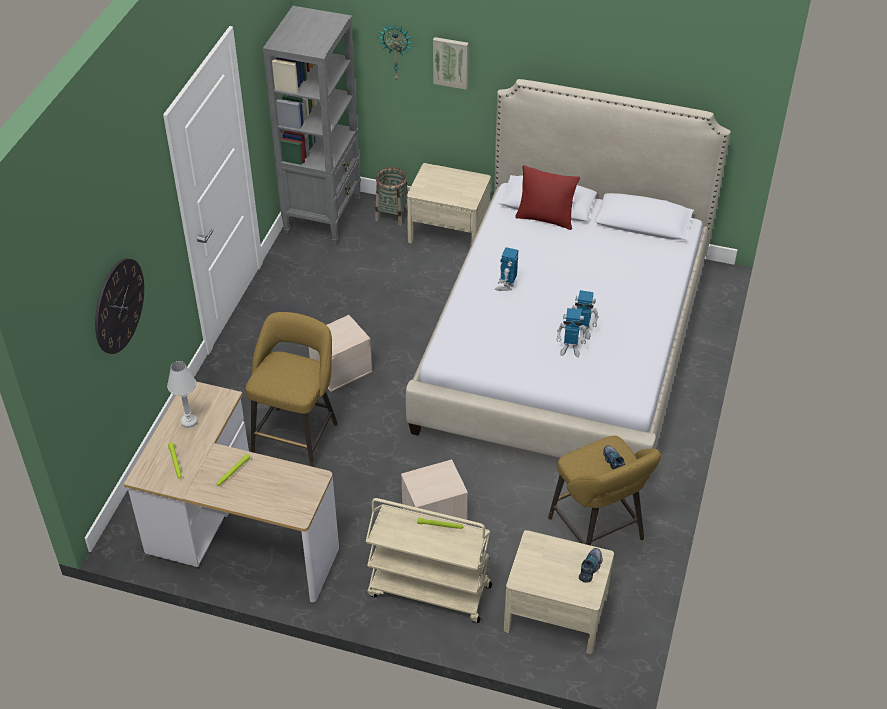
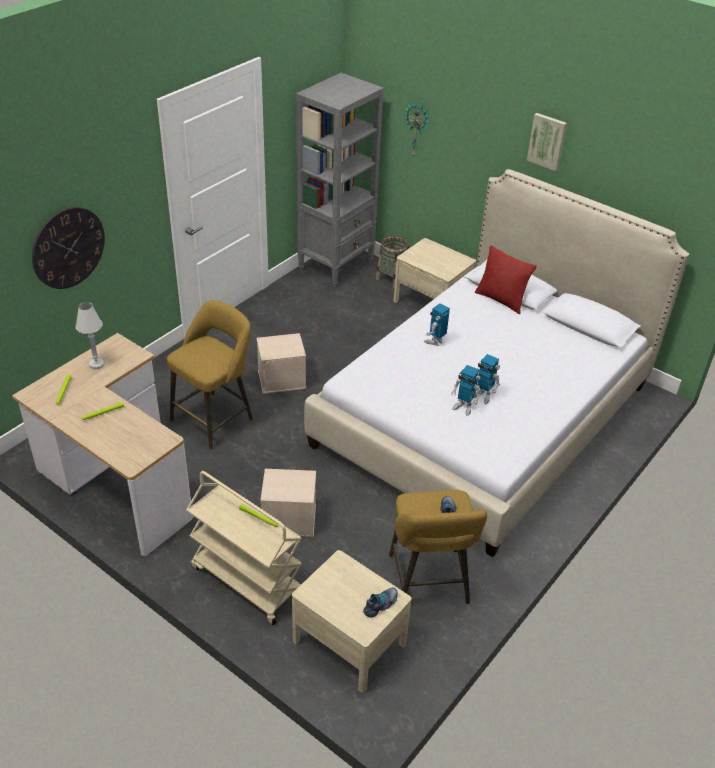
camera: 20 degrees right, 5 degrees down
(451, 62) = (458, 146): picture -> picture (547, 141)

